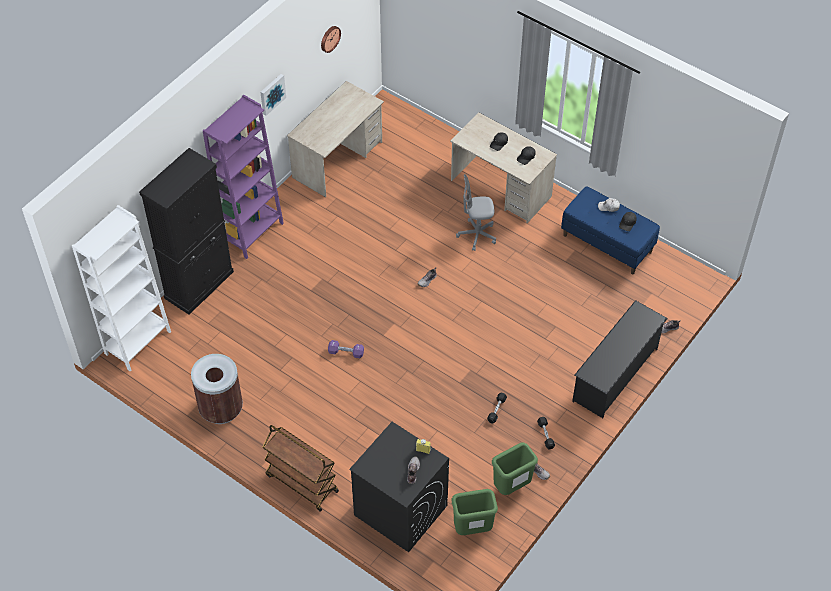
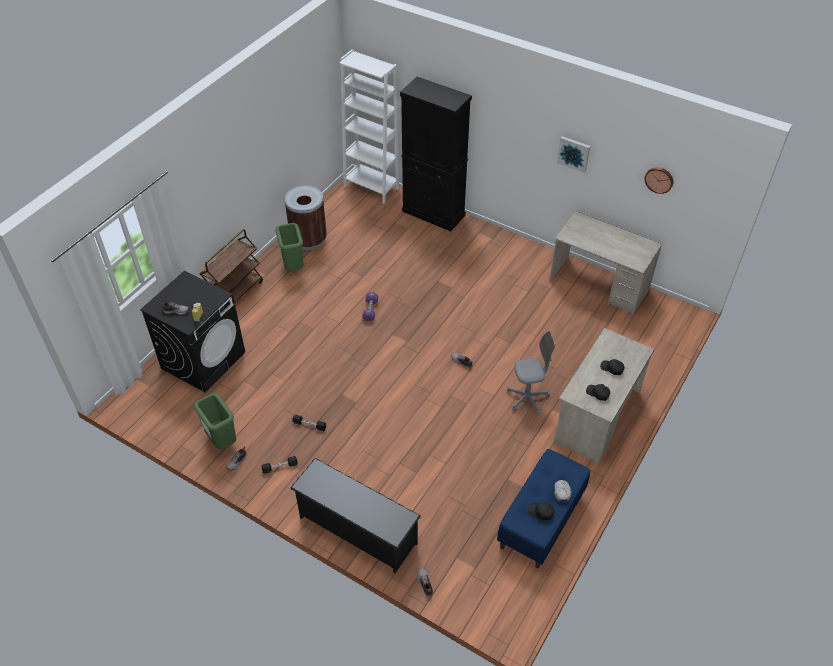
camera: 85 degrees right, 5 degrees down
(252, 233) = (495, 238): purple bookcase -> none
(473, 528) = (179, 413): green trash can -> green trash can (294, 267)
(477, 235) = (527, 398): grey office chair -> grey office chair turned 90 degrees clockwise

